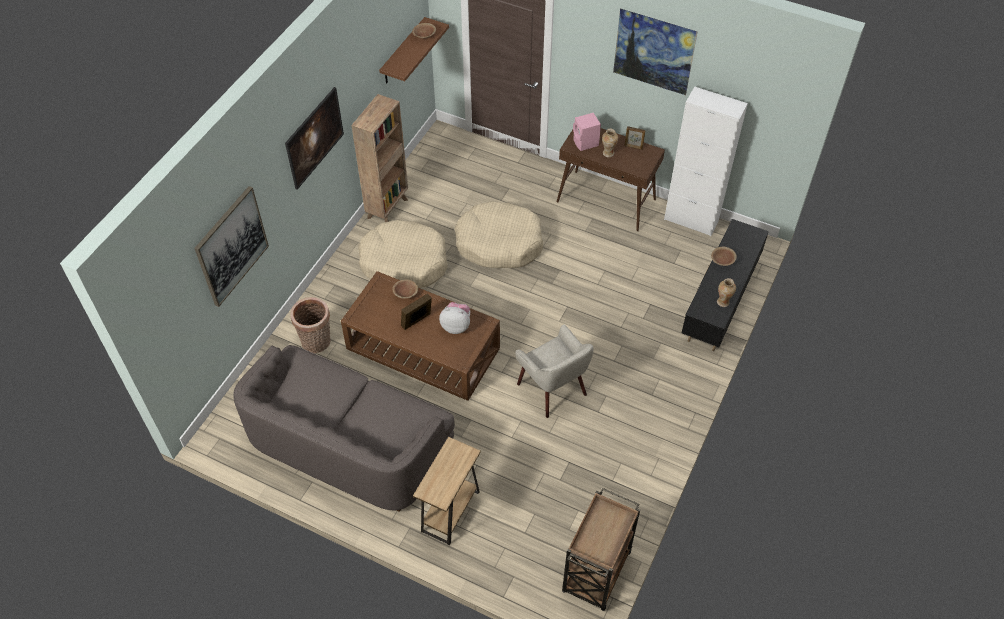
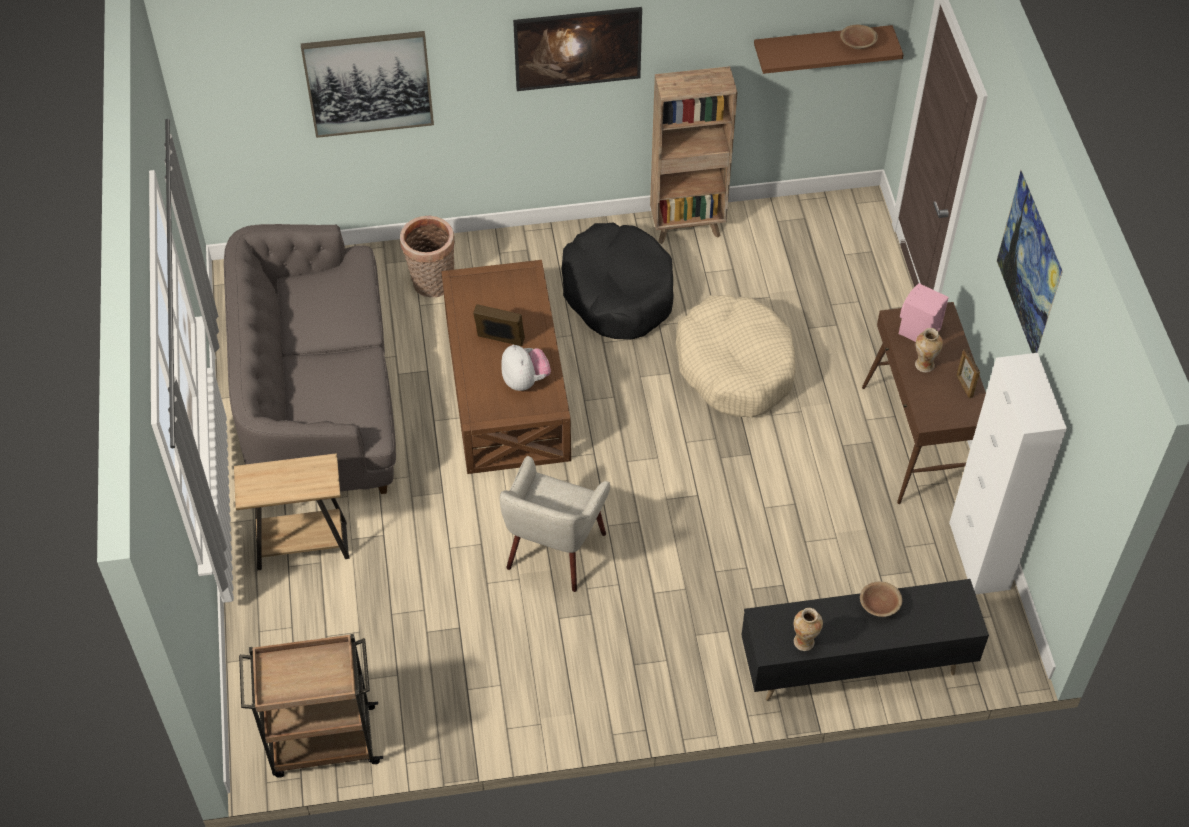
camera: 55 degrees right, 0 degrees up
(404, 262) = (618, 292): beige dog bed -> black dog bed
(405, 293) = (532, 305): brown bowl -> none

